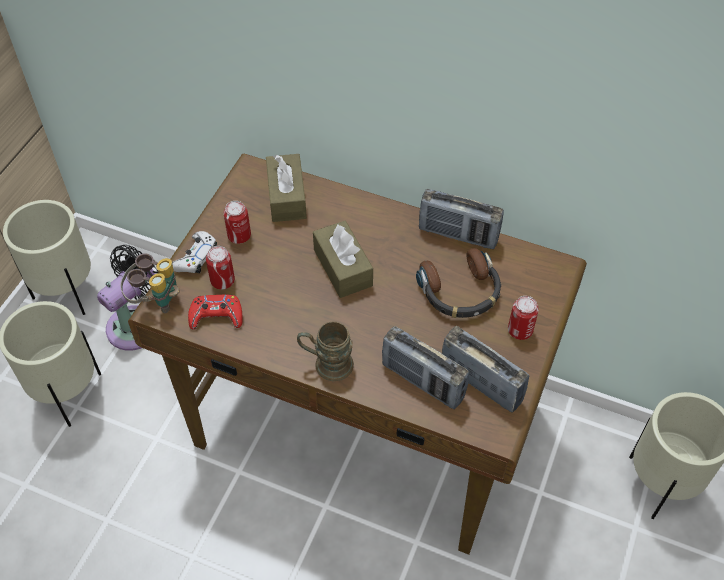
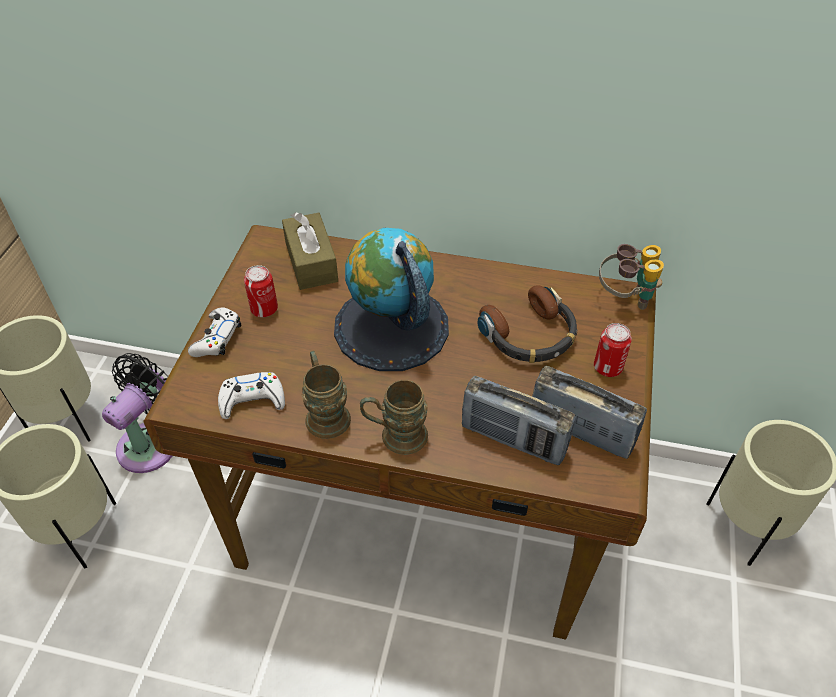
camera: 10 degrees left, 5 degrees down
(156, 299) = (175, 391): binoculars -> binoculars (625, 298)
(216, 316) = (252, 400): red game controller -> white game controller
(222, 281) = (253, 360): can -> none
(273, 335) = (325, 412): none -> brown mug
(343, 267) = (391, 327): brown tissue box -> globe
(458, 234) = (511, 277): radio -> none

